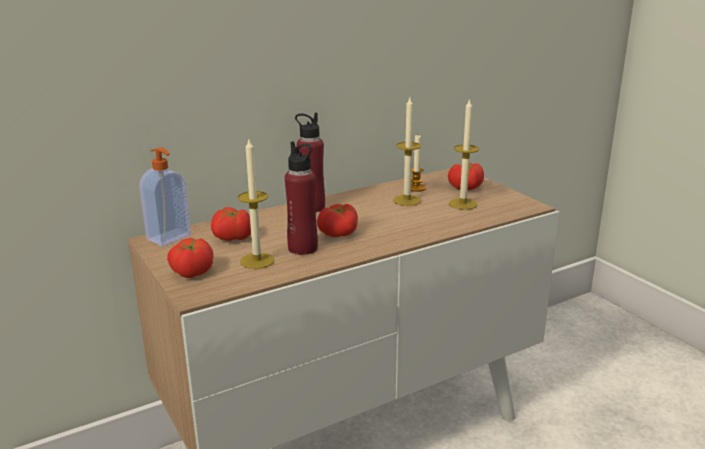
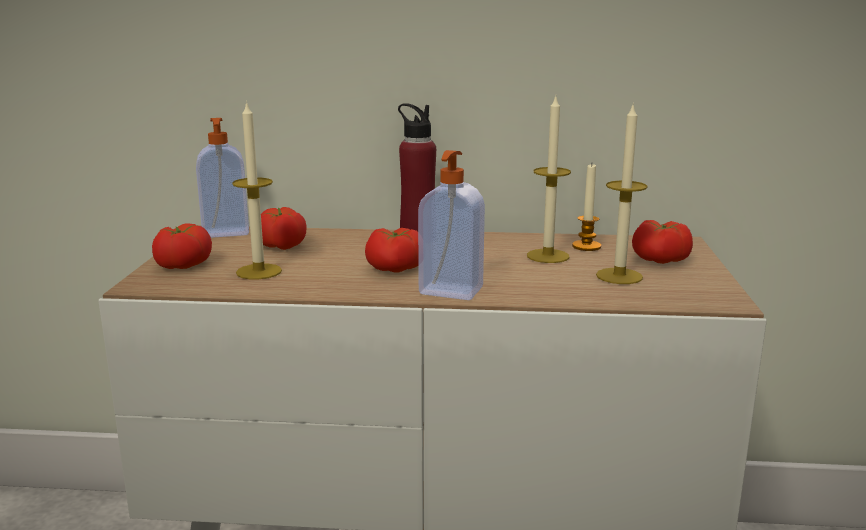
camera: 35 degrees right, 5 degrees down
(303, 248) = (327, 272): red bottle -> none
(396, 240) = (450, 292): none -> soap dispenser

